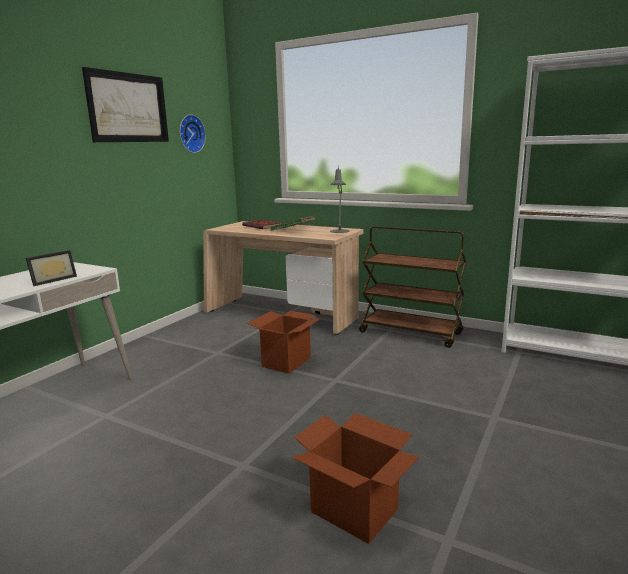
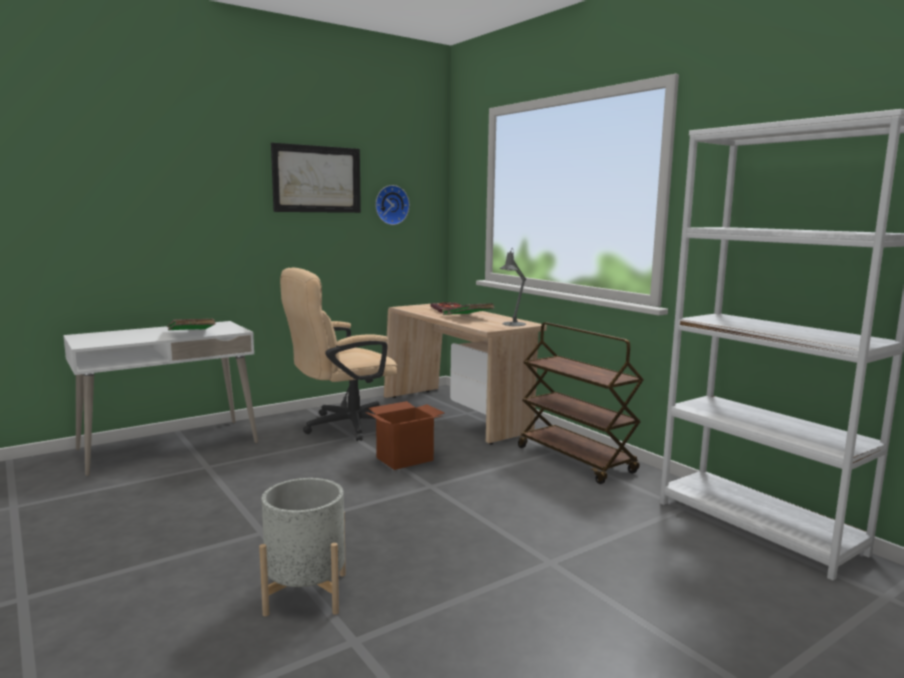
camera: 25 degrees right, 5 degrees down
(52, 280) = (191, 334): picture frame -> green book
(198, 345) = (343, 426): none -> beige office chair
(355, 511) = (306, 593): cardboard box -> grey planter

